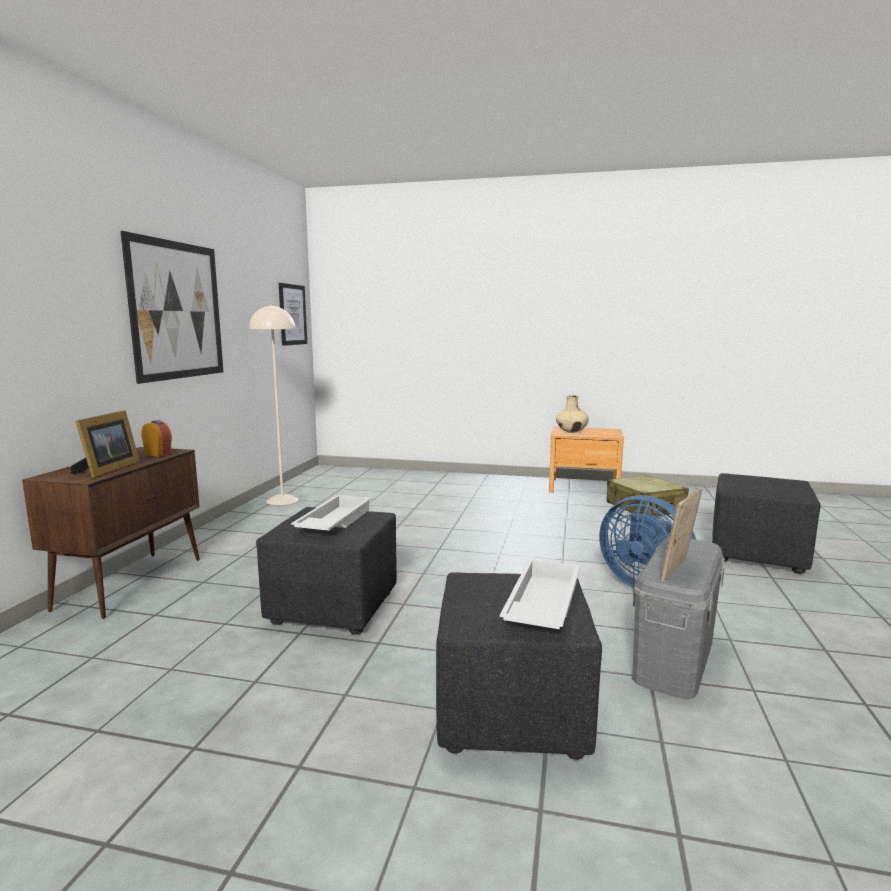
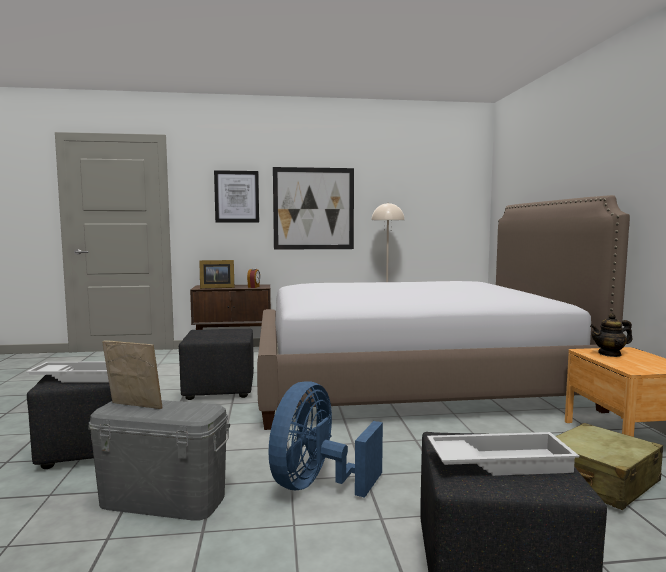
camera: 70 degrees right, 5 degrees down
(292, 314) = (455, 209): picture -> picture (237, 196)
(333, 521) = (219, 334): white tray -> white tray (499, 461)
(418, 512) = (411, 382): none -> bed
(571, 432) = (610, 354): beige vase -> teapot

